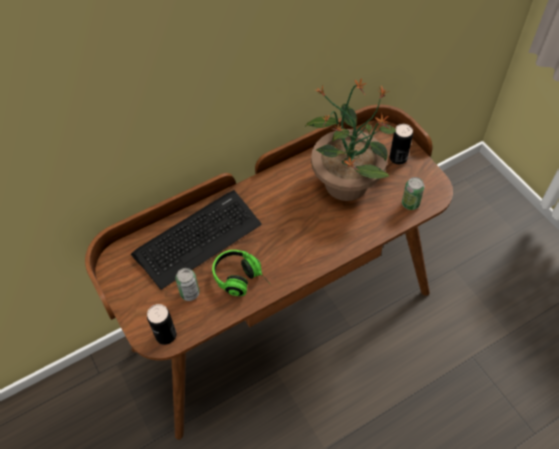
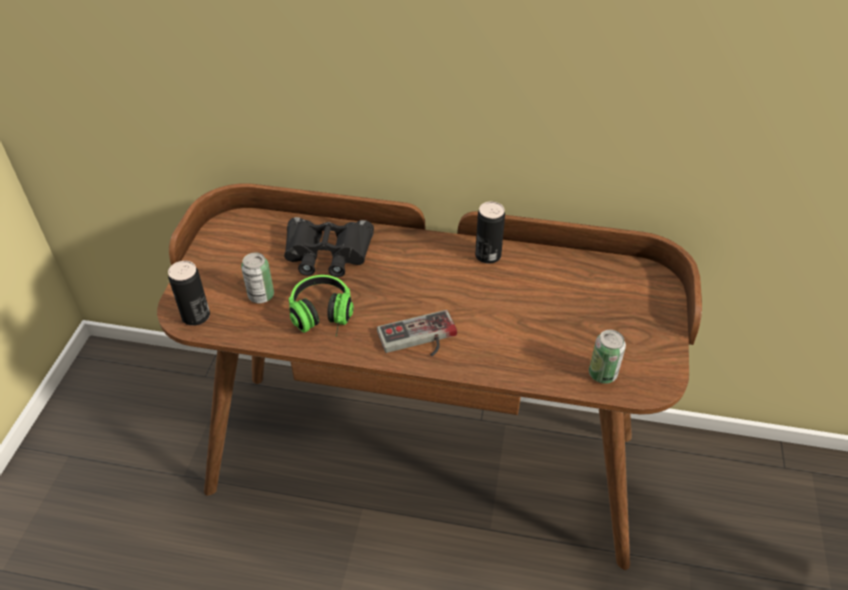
camera: 40 degrees right, 10 degrees down
(197, 238) = (327, 253): keyboard -> black binoculars
(306, 252) = (419, 340): none -> game controller
(346, 182) = (547, 302): potted plant -> none
(398, 158) = (643, 317): can -> can (488, 255)

